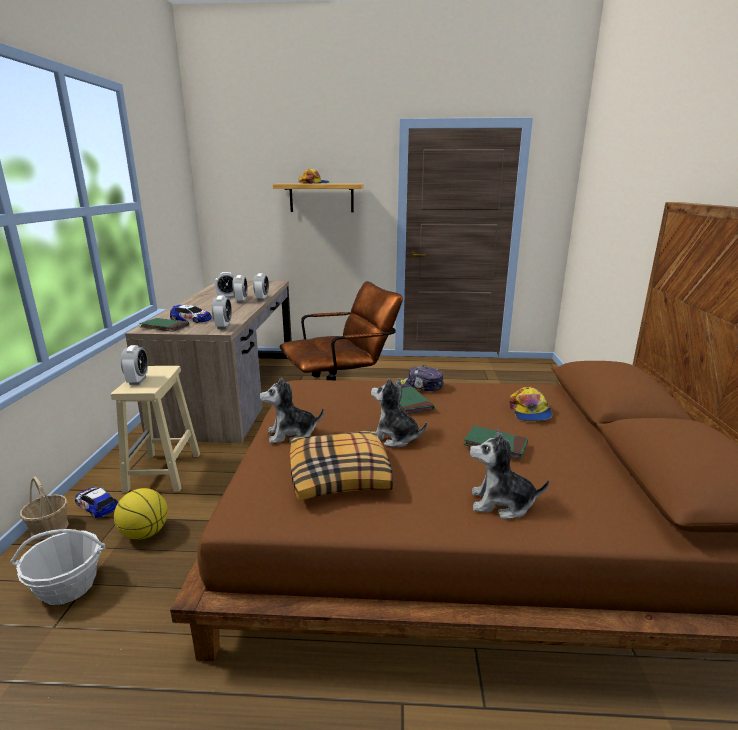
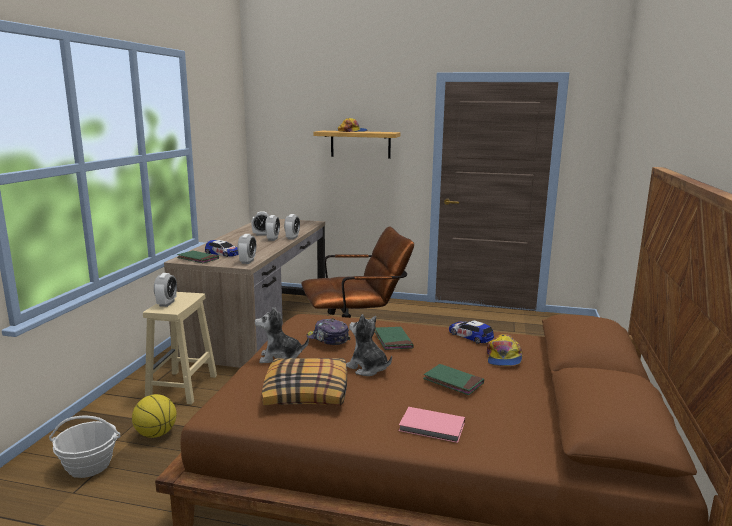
camera: 10 degrees right, 5 degrees down
(50, 528) = (83, 421): basket -> none
(97, 505) = (122, 408): toy car -> toy car (470, 336)
(421, 386) = (413, 327): cap -> cap (328, 339)
(501, 504) = (432, 427): plush toy -> pink book

